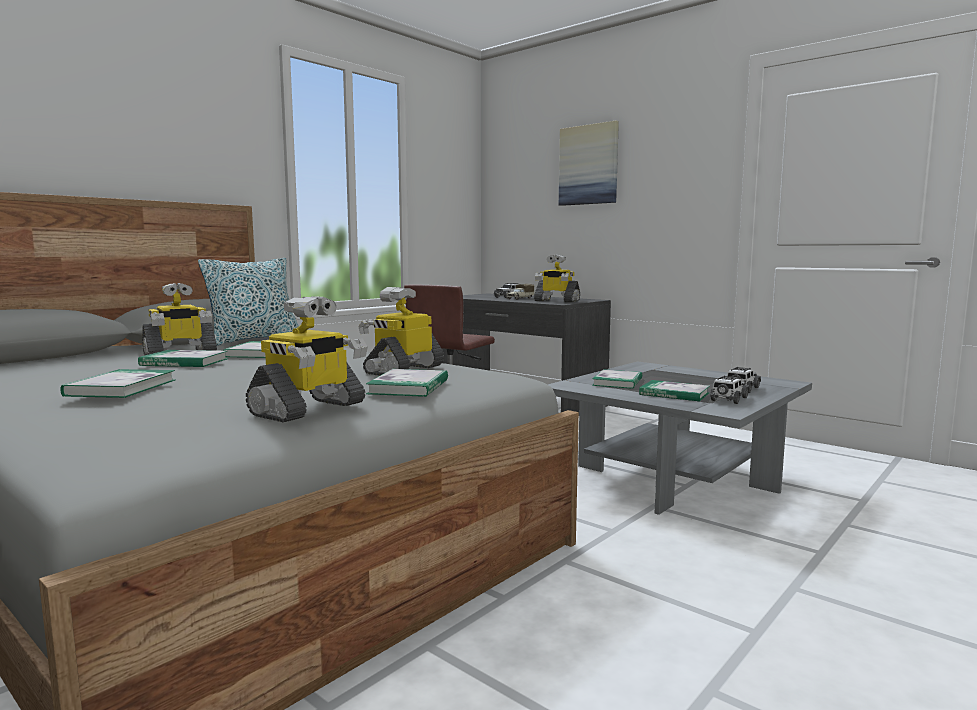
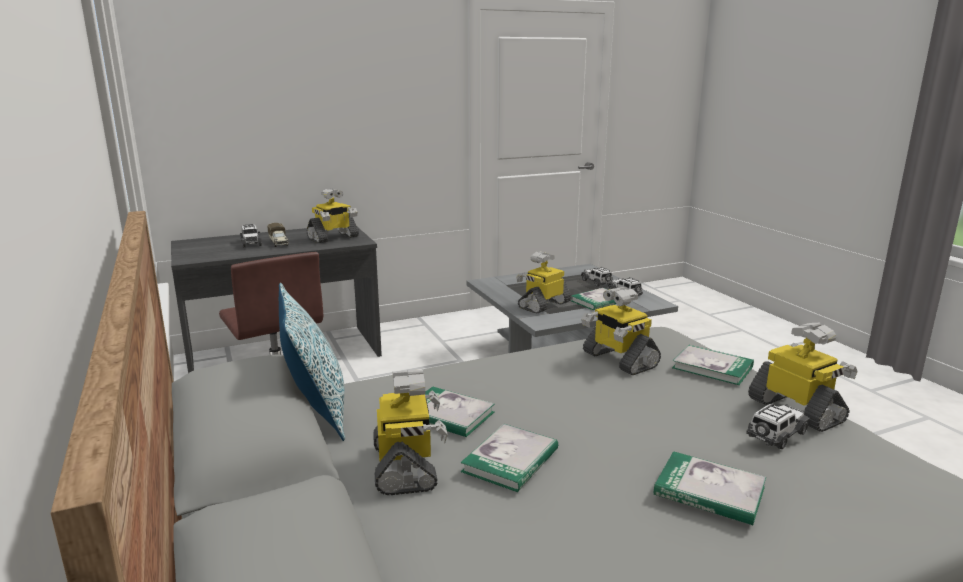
camera: 65 degrees left, 10 degrees up
(224, 396) = (776, 435): none -> toy car
(588, 165) = (310, 80): picture -> none
(617, 382) = (543, 305): book -> toy robot

